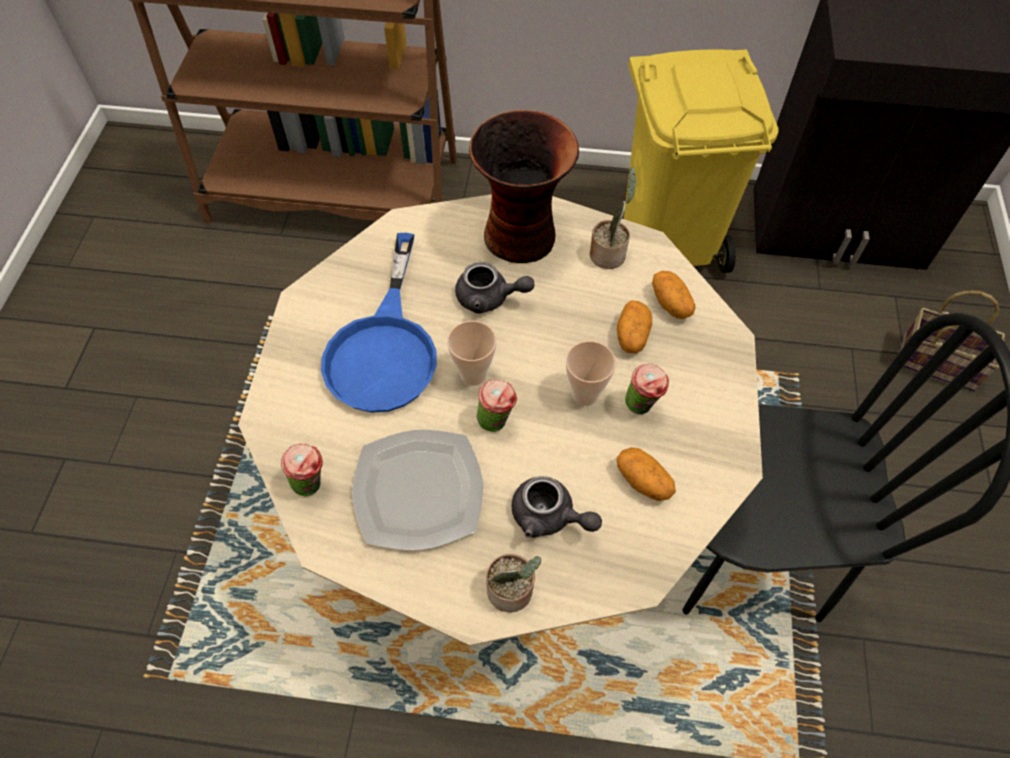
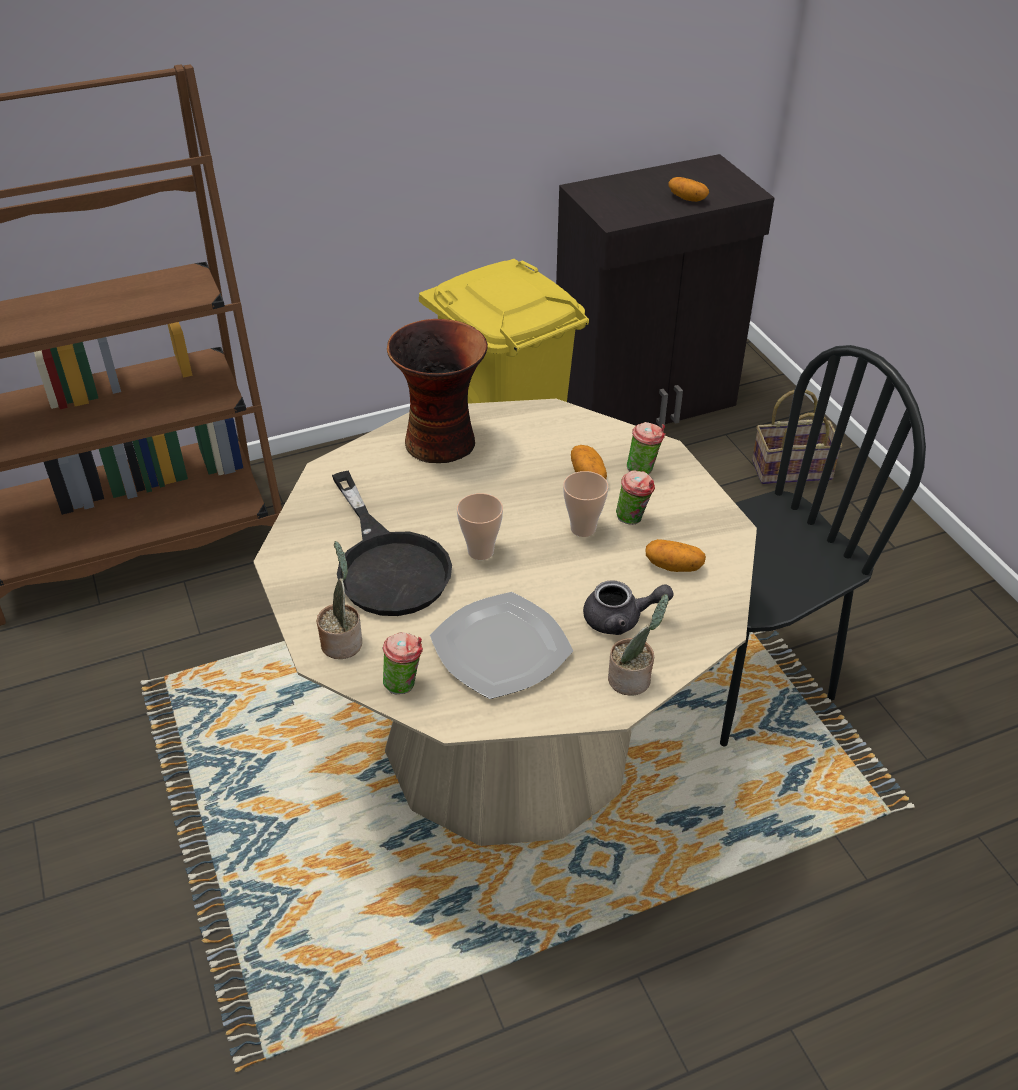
camera: 30 degrees left, 15 degrees down
(385, 348) = (387, 563): blue frying pan -> black frying pan
(489, 298) = (450, 494): grey teapot -> none
(497, 422) = (527, 575): cup -> cup (643, 469)
(609, 253) = (525, 428): potted plant -> potted plant (342, 641)
(671, 303) = (601, 443): potato -> potato (687, 198)

